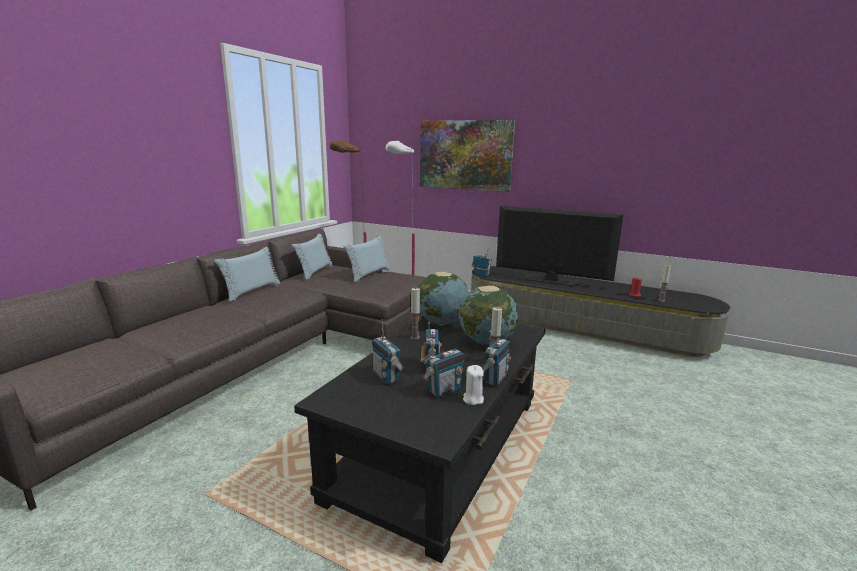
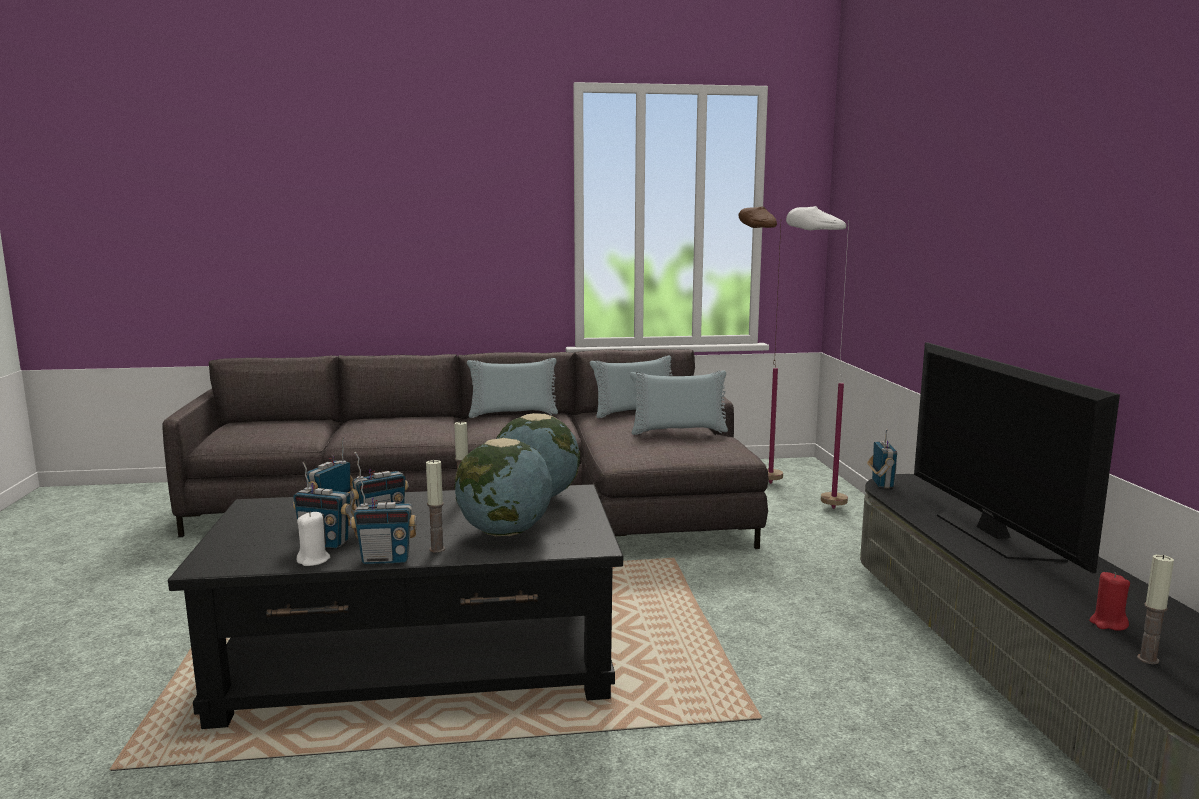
camera: 55 degrees right, 5 degrees down
(465, 155) = (944, 234): picture -> none

